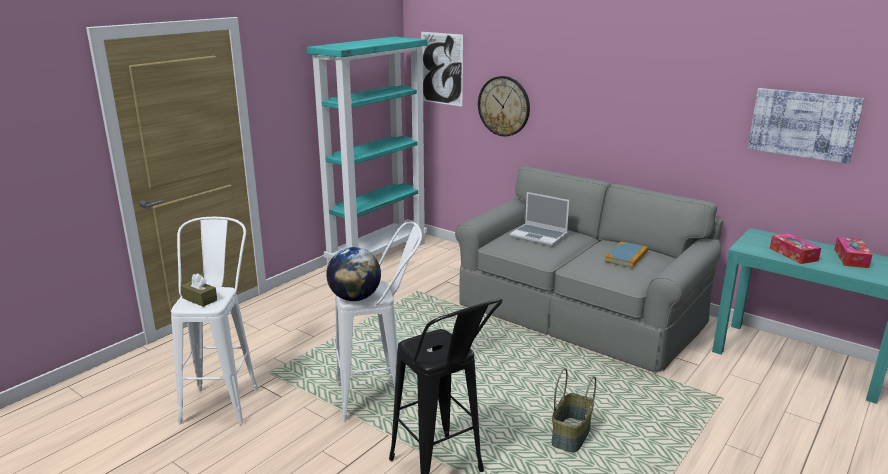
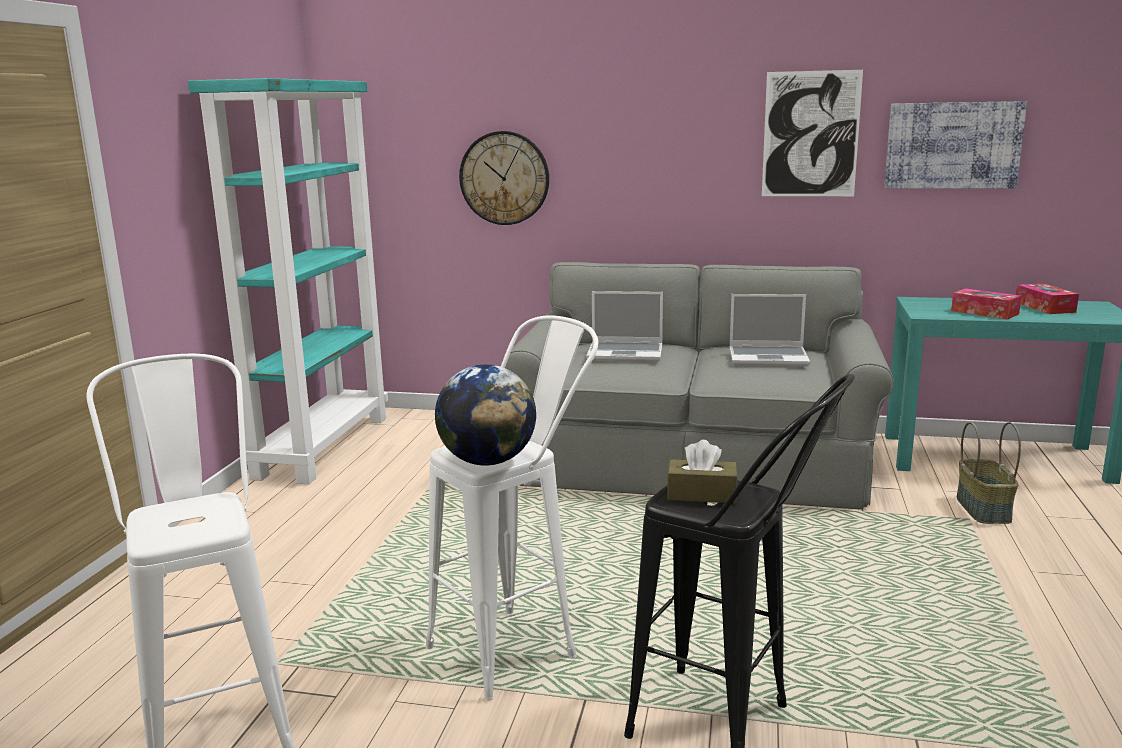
camera: 25 degrees left, 5 degrees down
(199, 299) = (179, 523): brown tissue box -> brown tissue box (701, 494)
(441, 69) = (387, 132): picture -> picture (810, 134)
(571, 436) = (849, 617): basket -> basket (984, 509)
(626, 257) = (769, 358): book -> laptop

